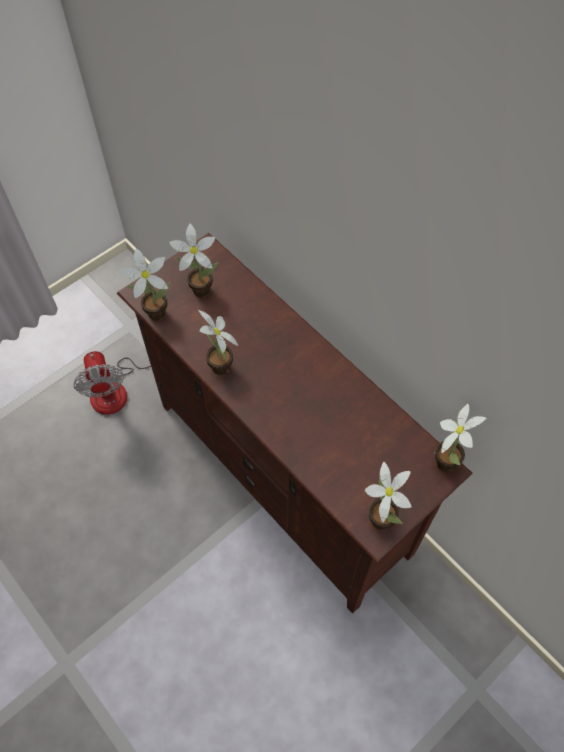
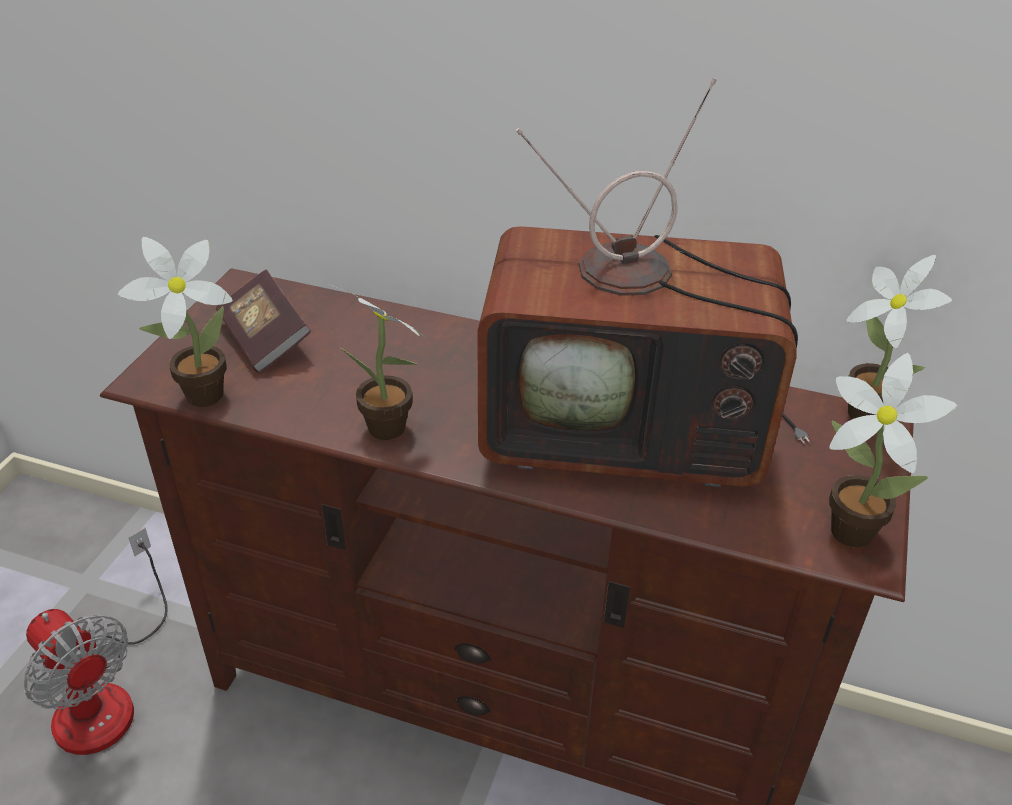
camera: 30 degrees left, 20 degrees down
(199, 289) = (265, 339): potted plant -> book
(325, 419) = (630, 431): none -> television

